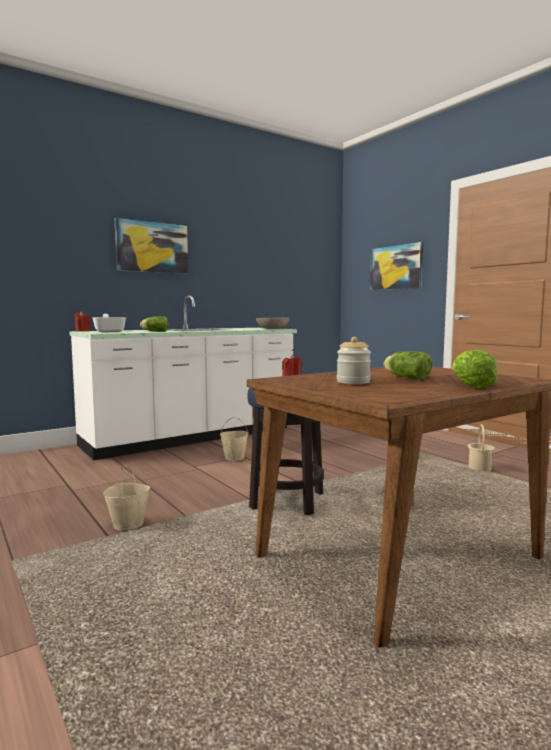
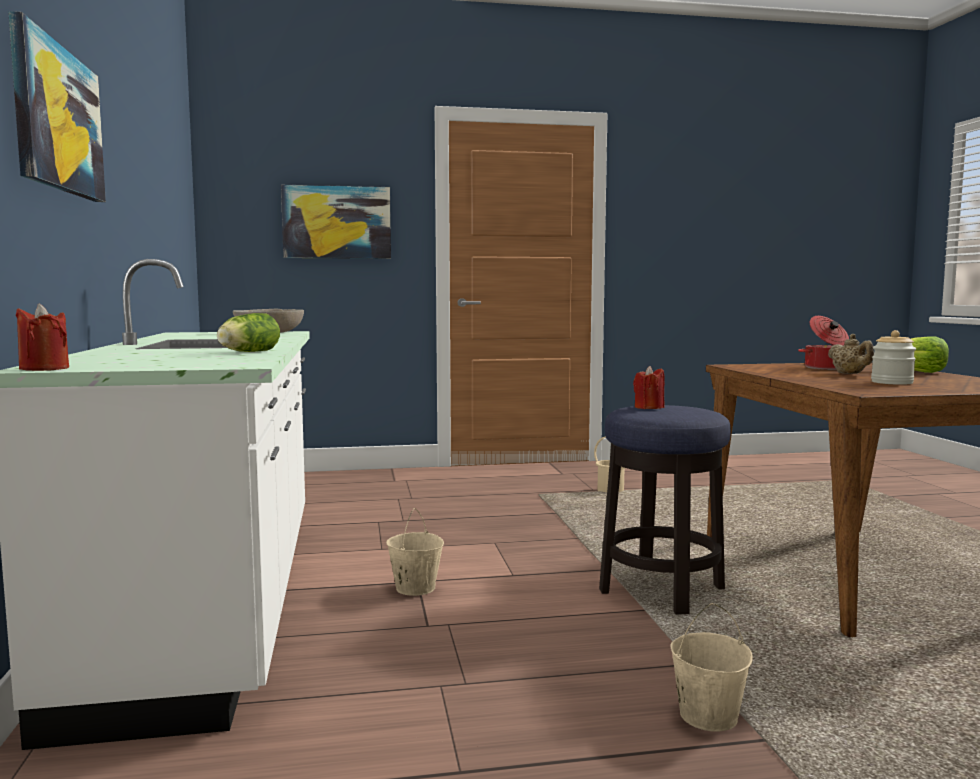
camera: 65 degrees left, 0 degrees up
(109, 331) = (160, 362): frying pan -> none
(405, 377) = (850, 374): lettuce -> beige teapot
(449, 375) = (825, 368): none -> cooking pot

